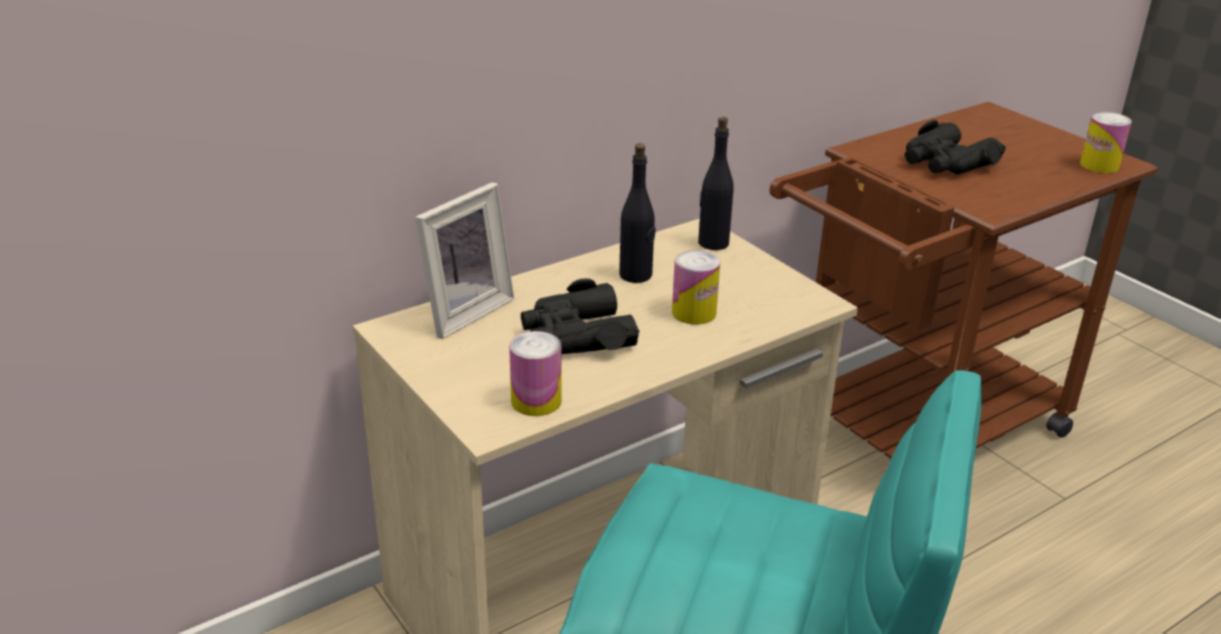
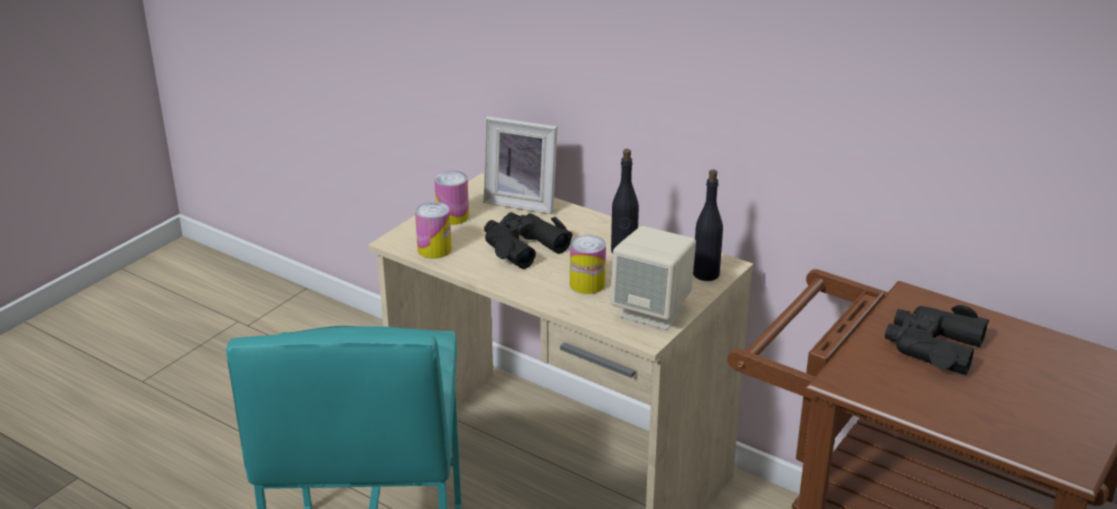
camera: 70 degrees right, 0 degrees up
(771, 288) = (652, 311): none -> beige speaker
(1099, 165) = (1041, 447): can -> can (452, 216)

